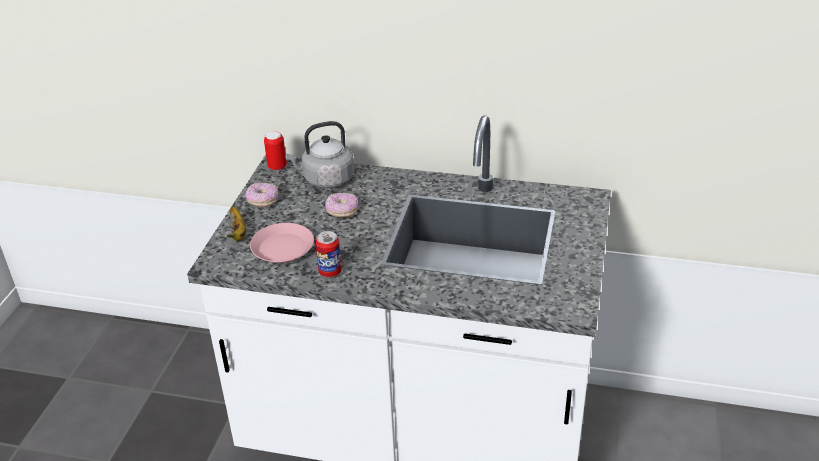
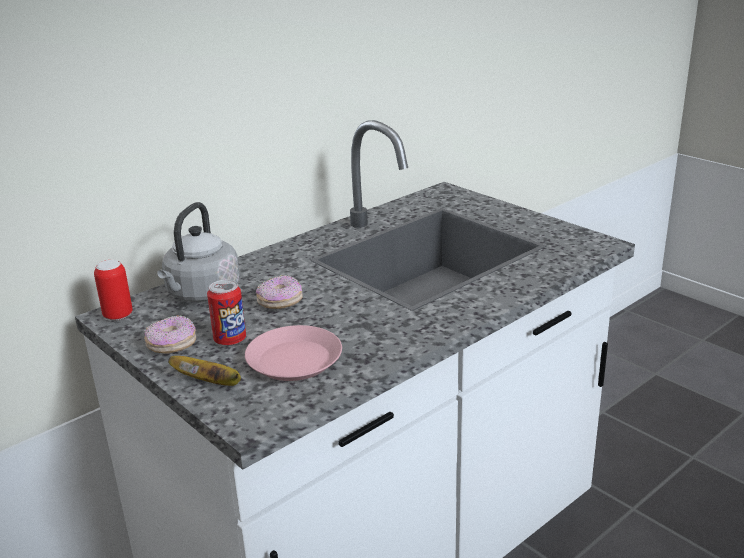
camera: 55 degrees left, 10 degrees down
(330, 271) = (385, 343): can -> can (230, 340)

